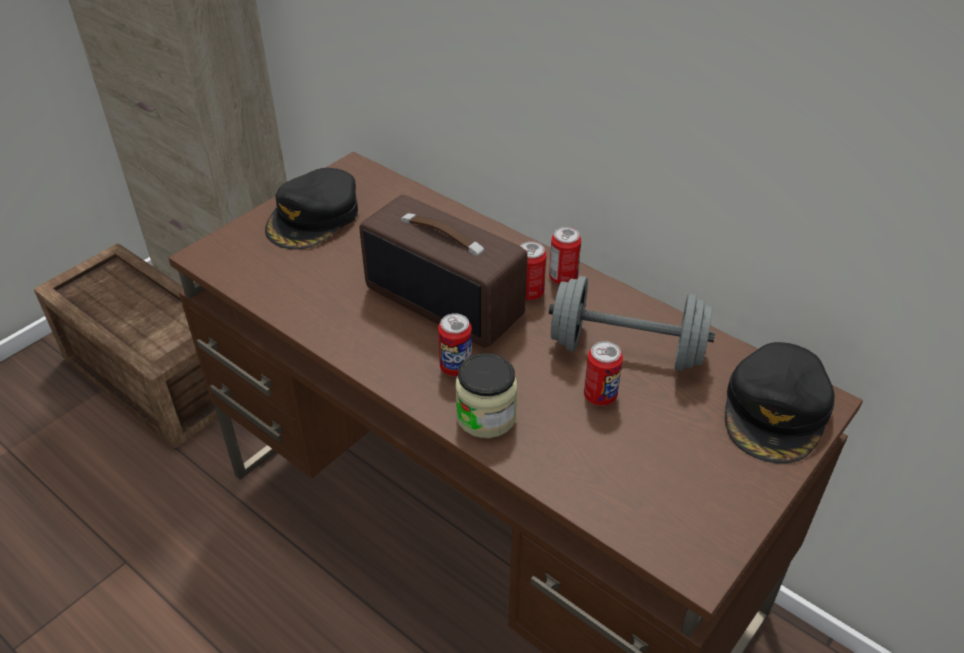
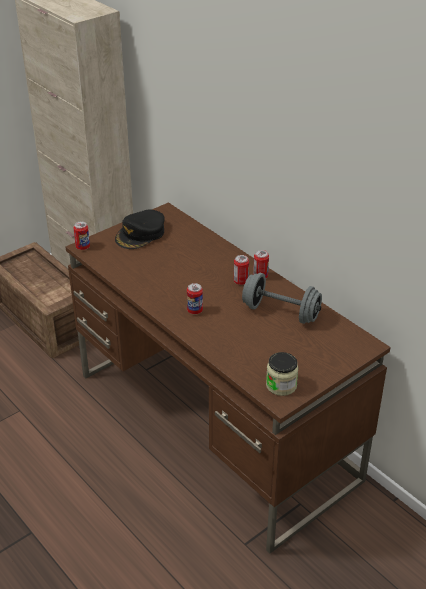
camera: 10 degrees right, 5 degrees down
(446, 300) = (198, 280): radio -> none
(486, 416) = (203, 333): jar -> jar (281, 385)
(600, 396) = (260, 330): can -> can (83, 247)
(776, 411) = (344, 346): black cap -> none

